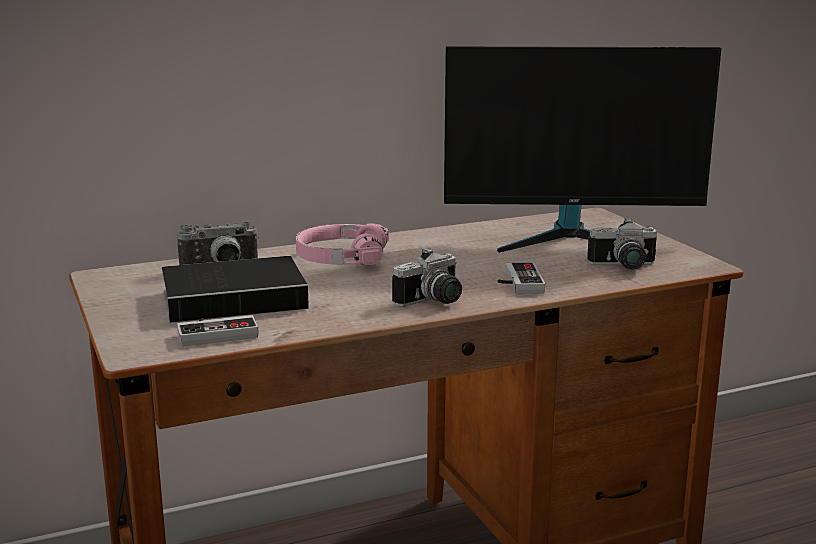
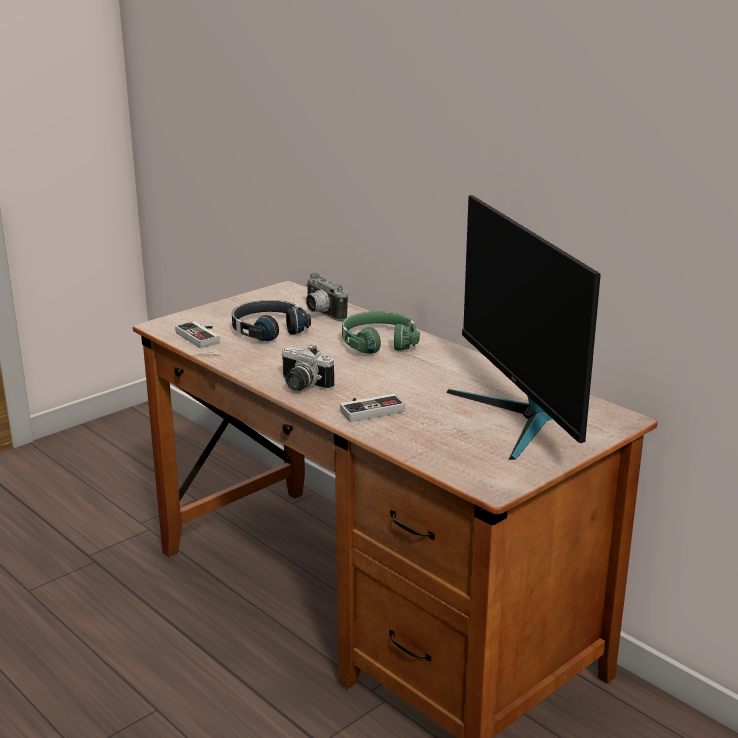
camera: 70 degrees right, 5 degrees up
(239, 298) = (268, 330): book -> black headphones
(341, 258) = (378, 342): pink headphones -> green headphones
(623, 266) = (452, 448): camera -> none

